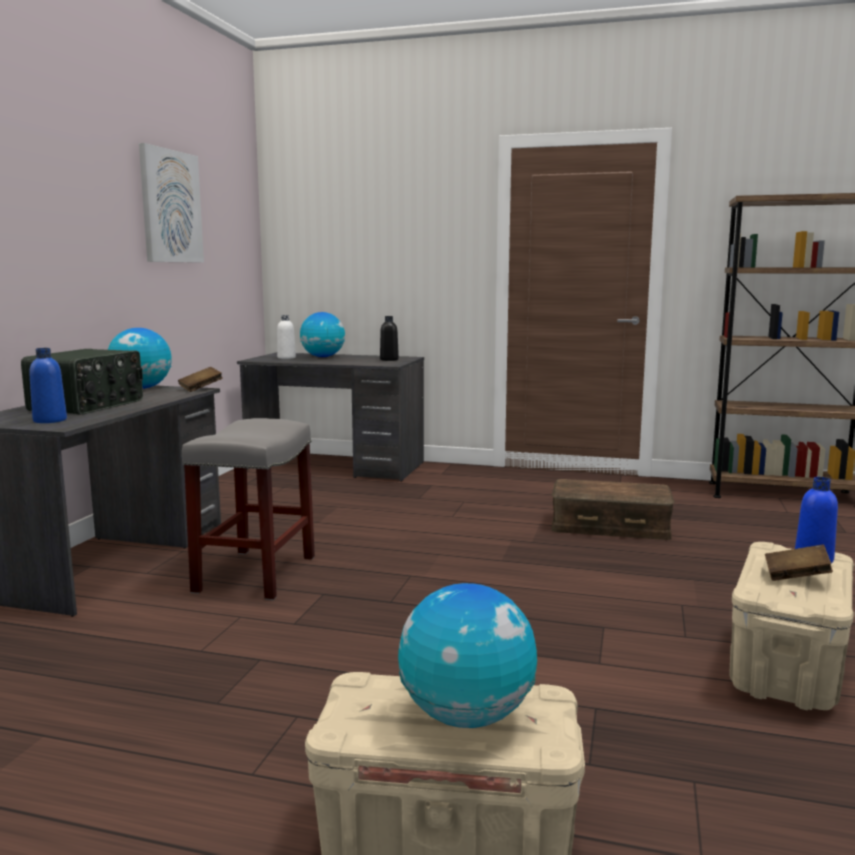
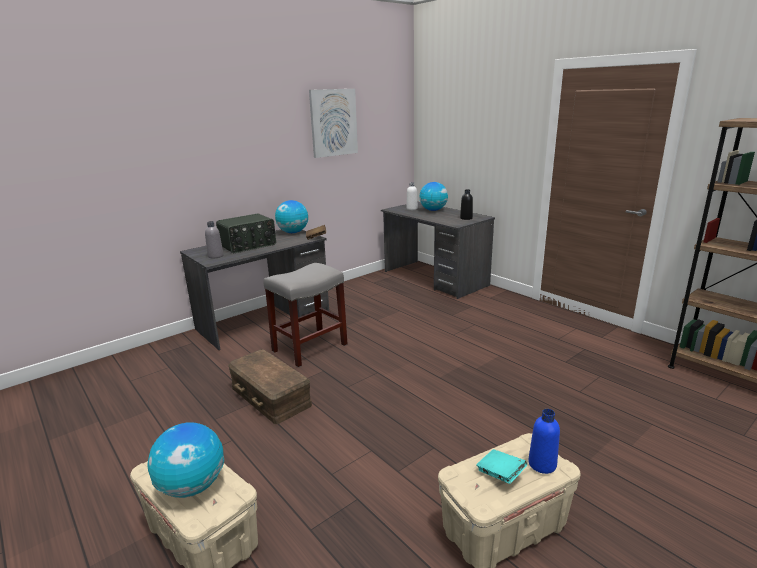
camera: 35 degrees right, 10 degrees up
(50, 420) = (215, 256): blue bottle -> grey bottle
(610, 527) = (544, 371): brown storage box -> brown storage box (269, 396)
(796, 577) = (500, 474): brown book -> turquoise book

